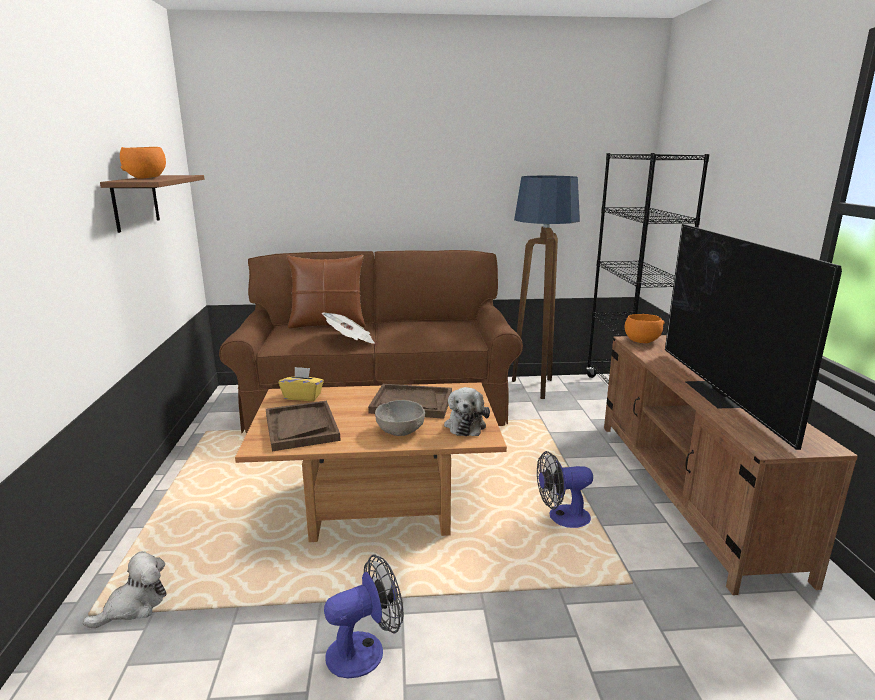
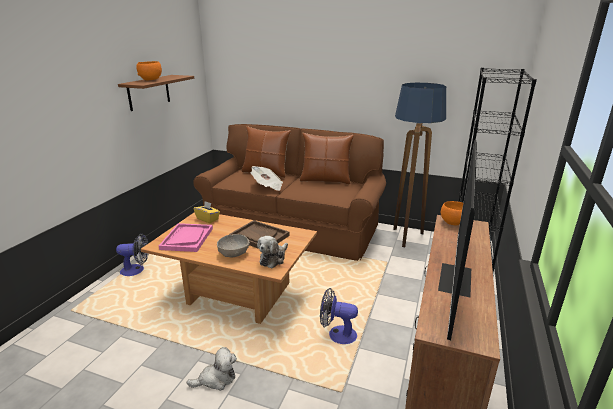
camera: 25 degrees right, 5 degrees up
(134, 606) = (90, 312): plush toy -> plush toy (216, 379)
(301, 427) = (187, 238): brown tray -> pink tray
(365, 650) = (164, 373): fan -> fan (137, 270)
(426, 322) = (325, 180): none -> brown pillow

